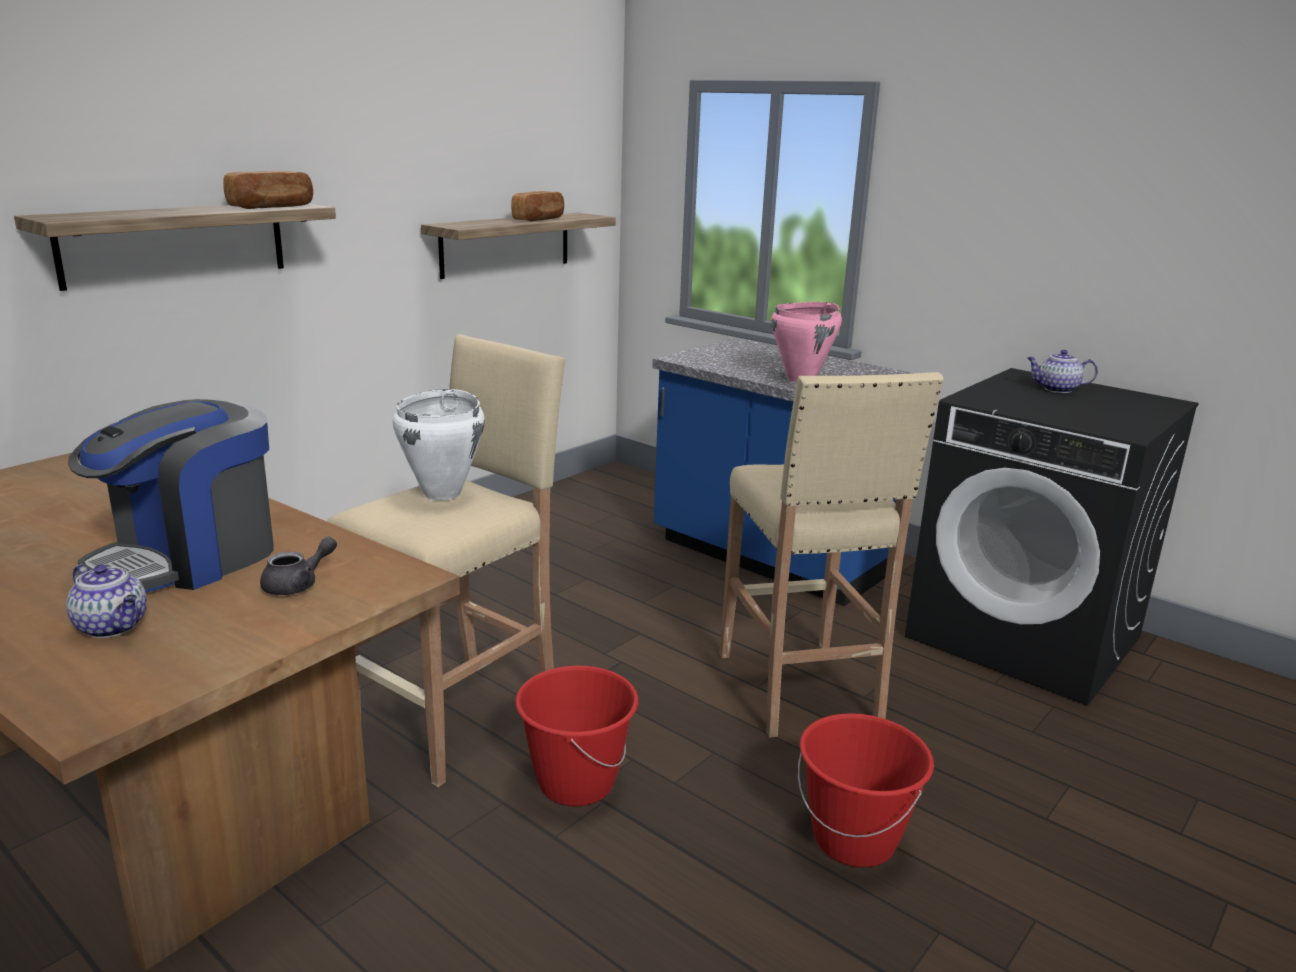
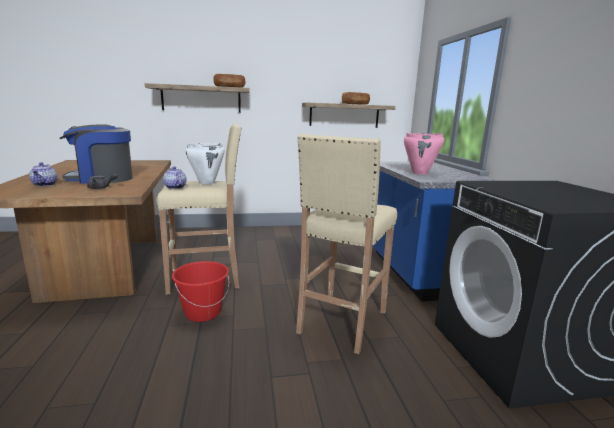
camera: 40 degrees right, 5 degrees down
(854, 840) = (261, 390): red bucket -> none
(1056, 389) = (561, 189): teapot -> teapot (175, 187)

